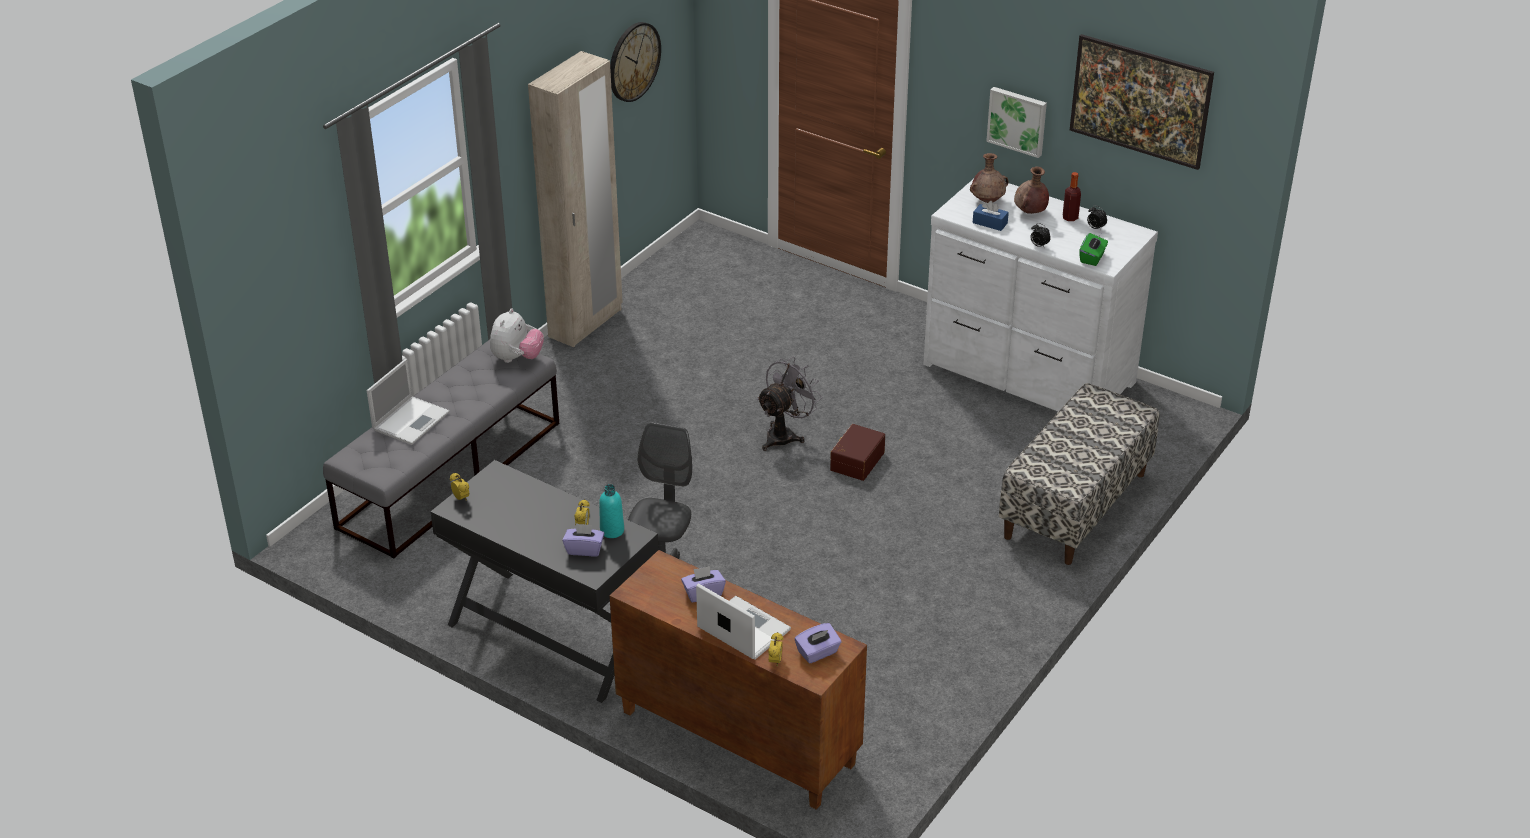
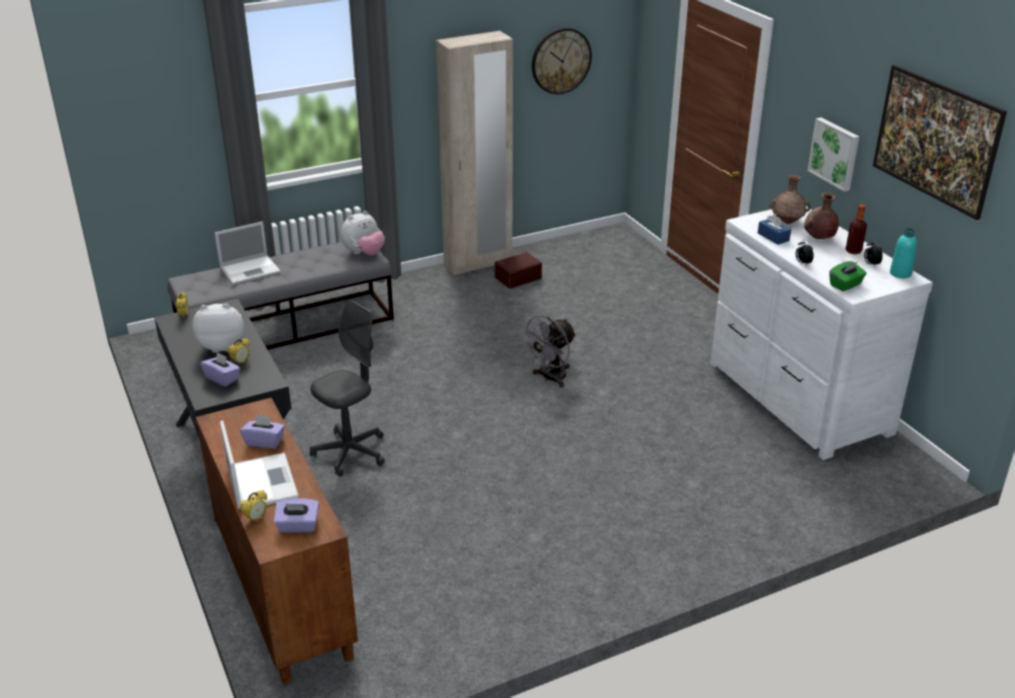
camera: 30 degrees right, 5 degrees down
(543, 516) = (222, 346): none -> plush toy
(612, 531) = (257, 372): turquoise bottle -> turquoise bottle (900, 273)
(785, 435) = (549, 378): grey fan -> grey fan turned 150 degrees clockwise
(856, 460) = (588, 415): brown storage box -> brown storage box (517, 277)
(1075, 506) = (752, 516): bench -> none

